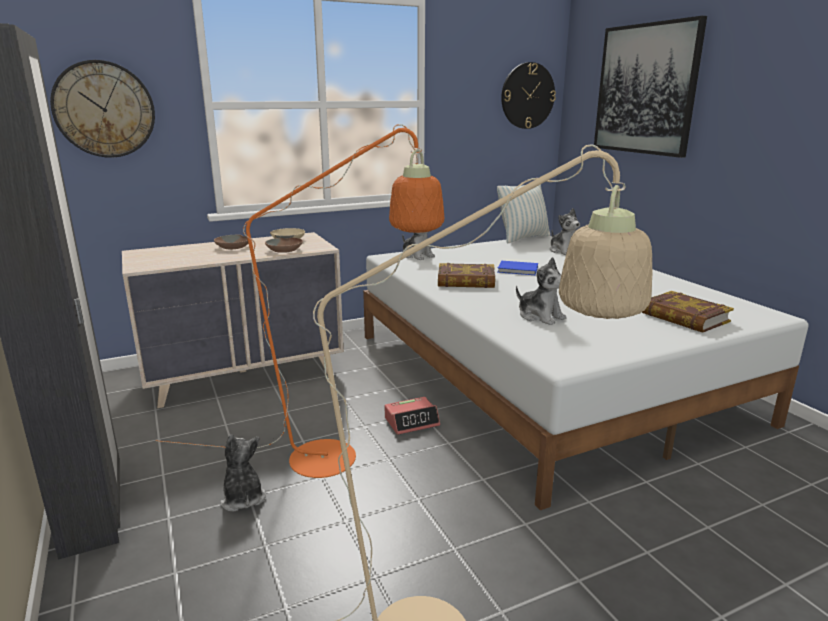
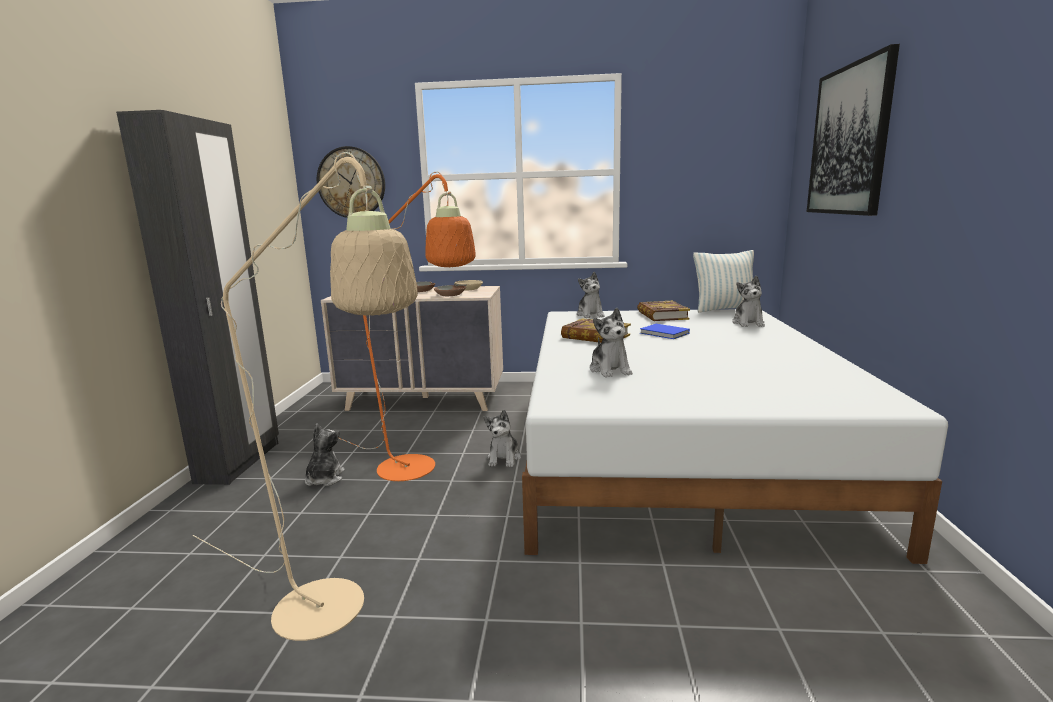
camera: 30 degrees right, 5 degrees down
(412, 421) = (504, 458): alarm clock -> plush toy
(527, 96) = (743, 160): wall clock -> none
(684, 317) = (769, 392): book -> book (662, 315)

